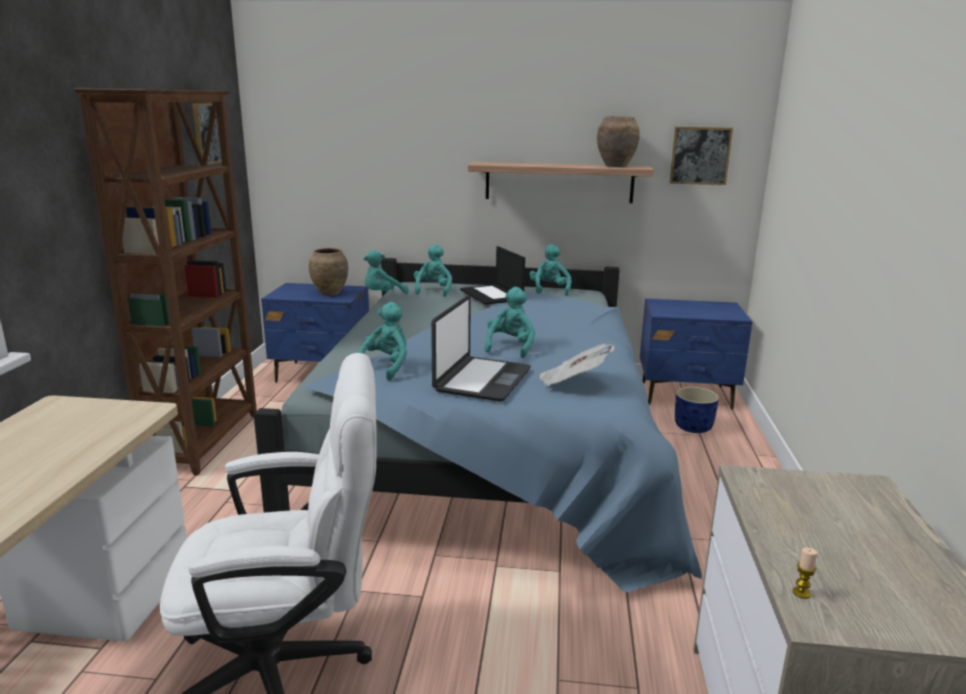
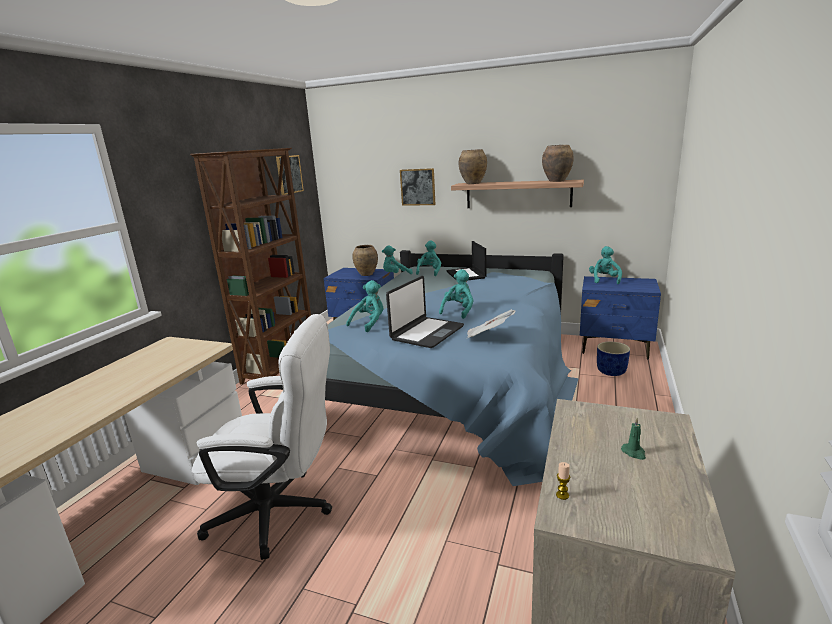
camera: 15 degrees right, 0 degrees up
(498, 163) = (473, 183): none -> brown vase
(549, 290) = (510, 271): turquoise plush toy -> turquoise plush toy (604, 280)
(700, 155) = (622, 169): picture -> picture (418, 187)
(854, 529) = (634, 452): none -> green candle

